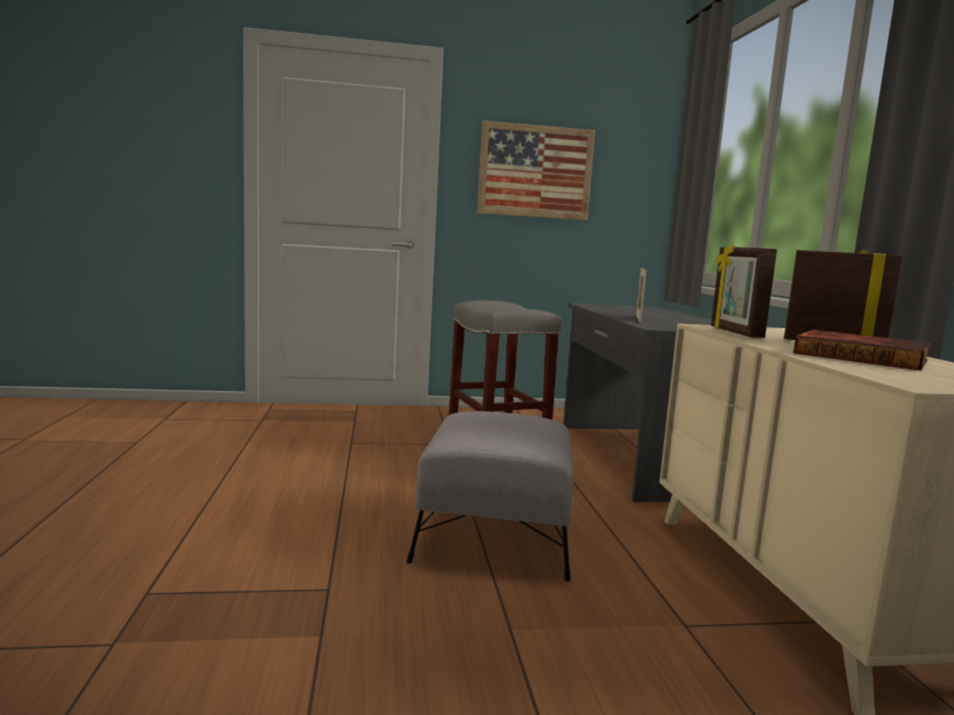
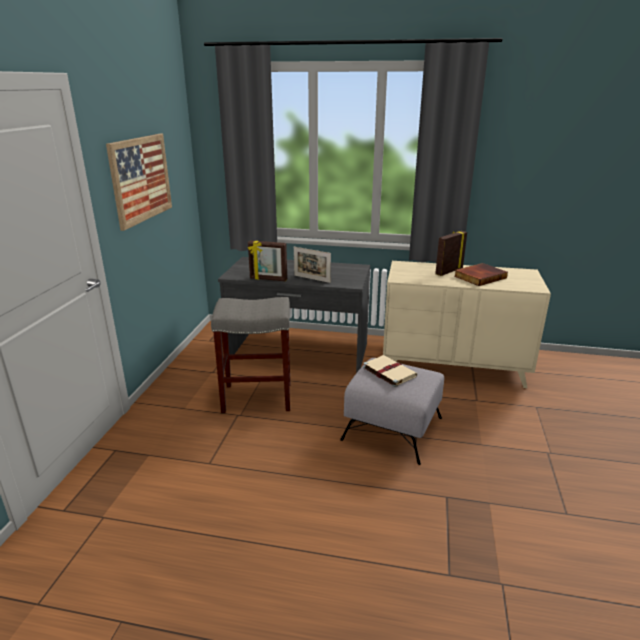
camera: 70 degrees left, 15 degrees up
(508, 421) = (388, 372): none -> beige book
(734, 332) = (420, 279): picture frame -> picture frame (268, 279)

